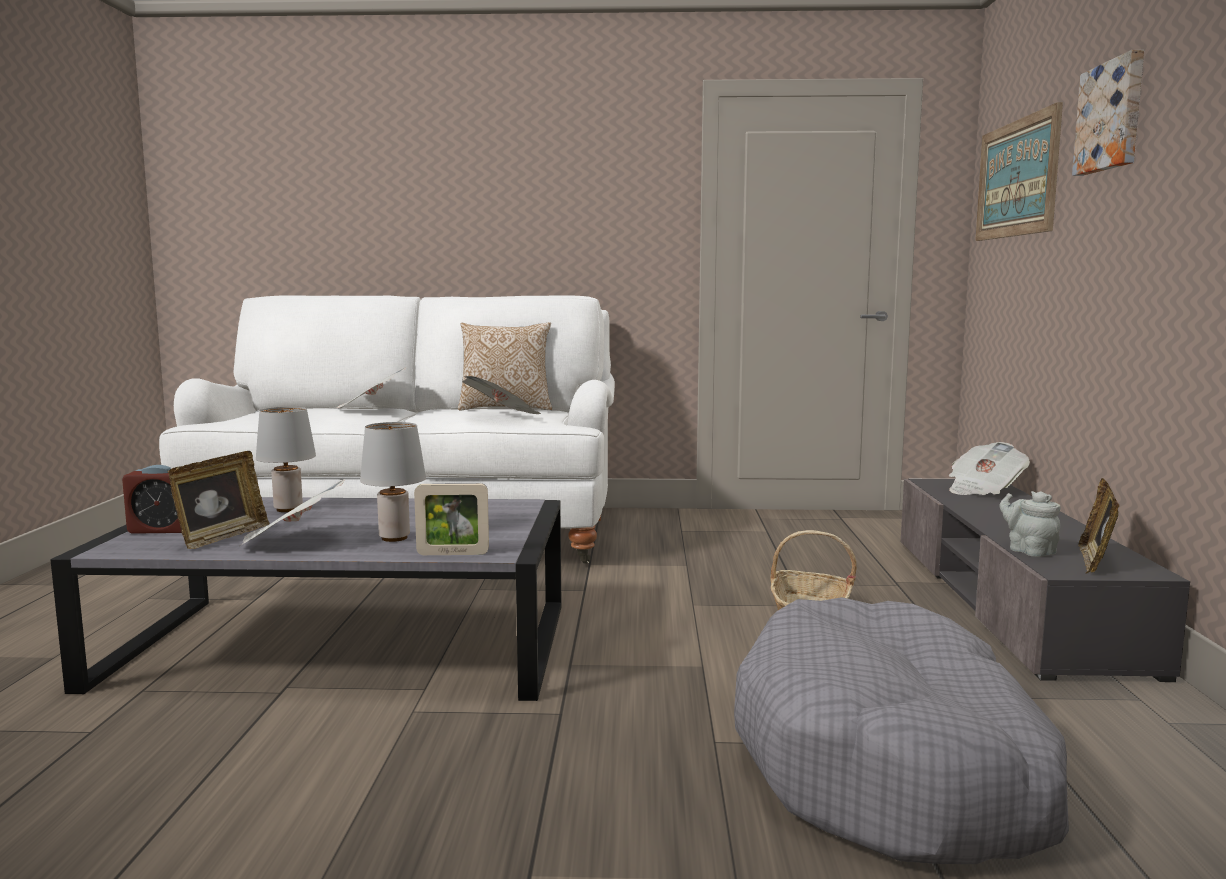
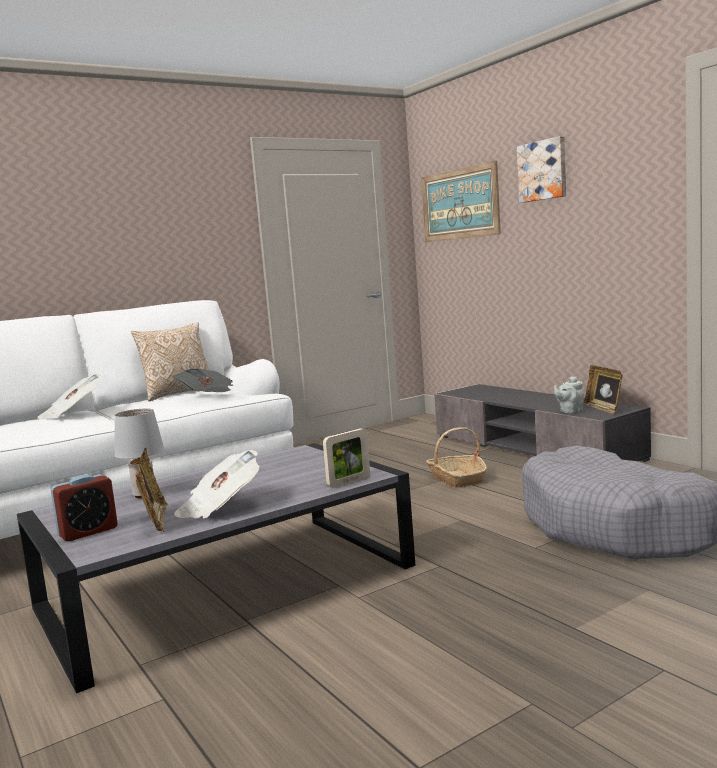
camera: 35 degrees left, 0 degrees up
(394, 538) = (283, 486): grey table lamp -> none
(983, 490) = (485, 390): newspaper -> none
(1028, 550) = (569, 411): grey teapot -> grey teapot turned 60 degrees counterclockwise

